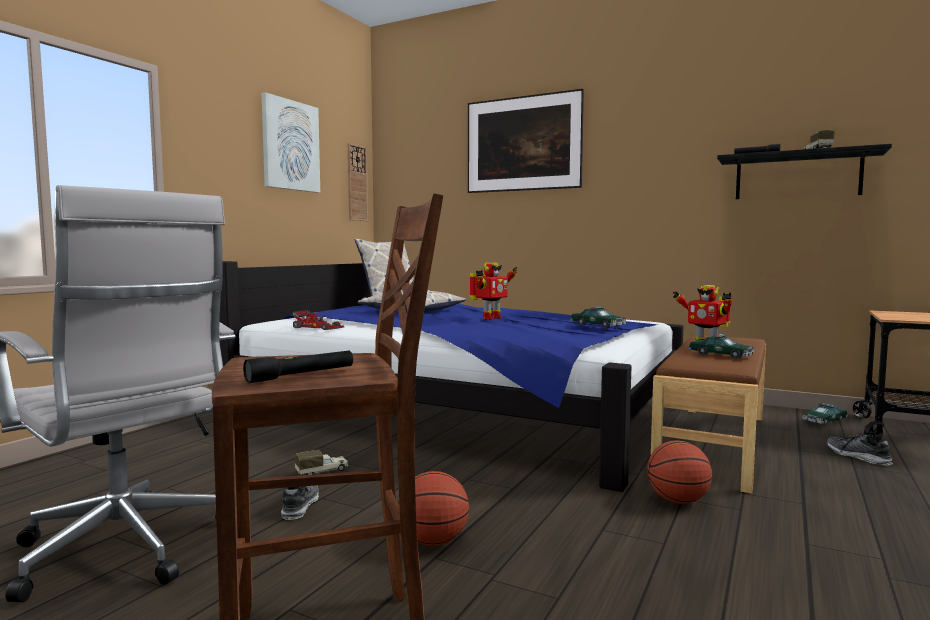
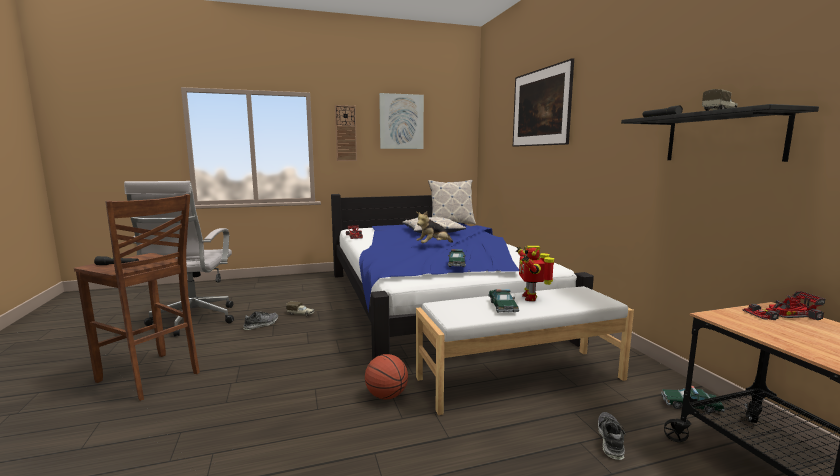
camera: 45 degrees right, 5 degrees up
(357, 183) = (460, 139): wall clock -> wall clock (346, 133)
(433, 541) = (255, 359): basketball -> none
(490, 318) = (433, 245): toy robot -> plush toy
(712, 443) = (520, 378): brown bench -> white bench
(901, 313) = (781, 314): none -> toy car

